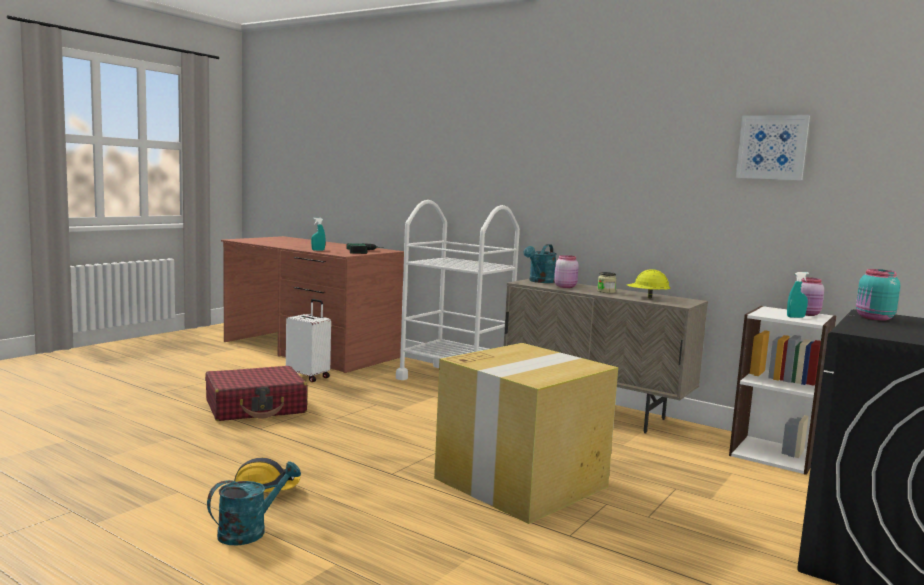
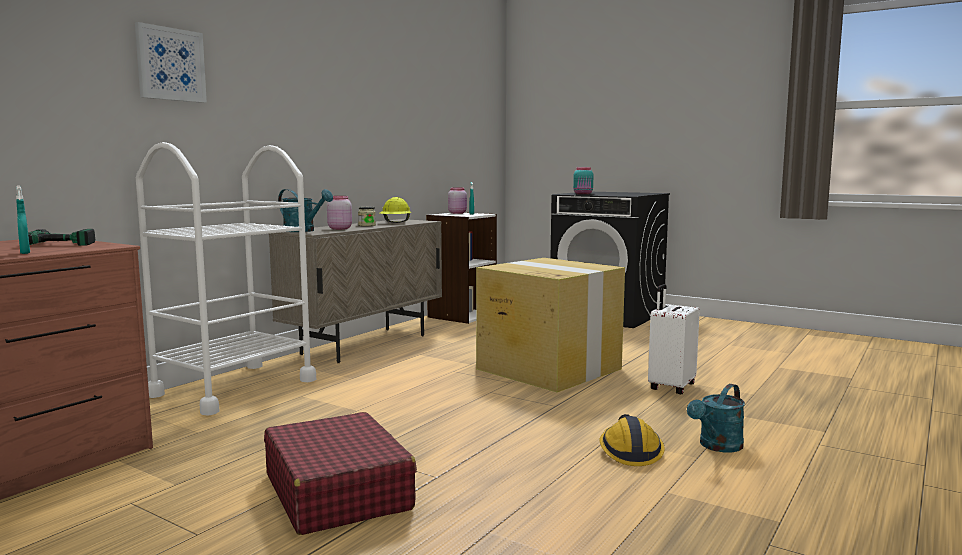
camera: 90 degrees left, 0 degrees up
(250, 531) = (717, 446): turquoise watering can -> turquoise watering can turned 90 degrees counterclockwise
(309, 376) = (159, 472): white suitcase -> white suitcase (670, 387)
(772, 147) = (415, 92): picture -> picture (170, 64)

